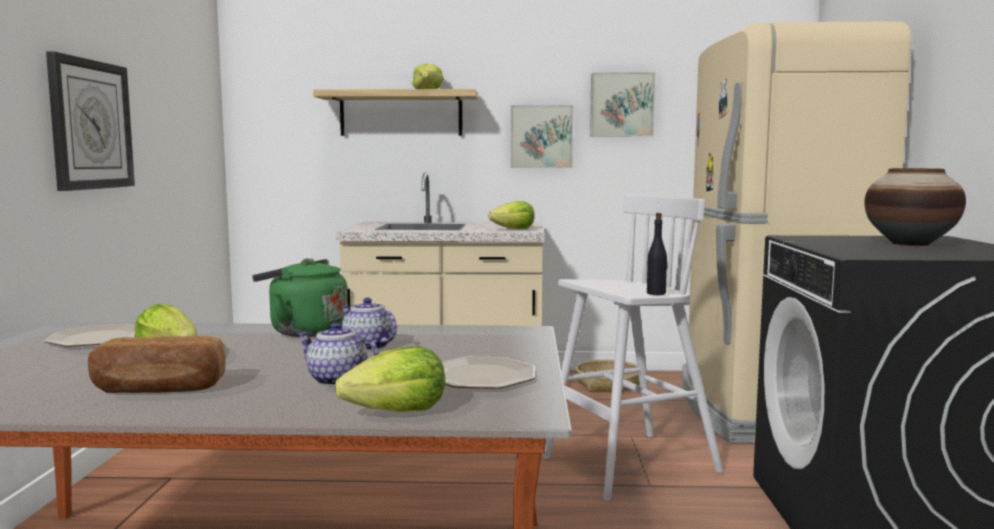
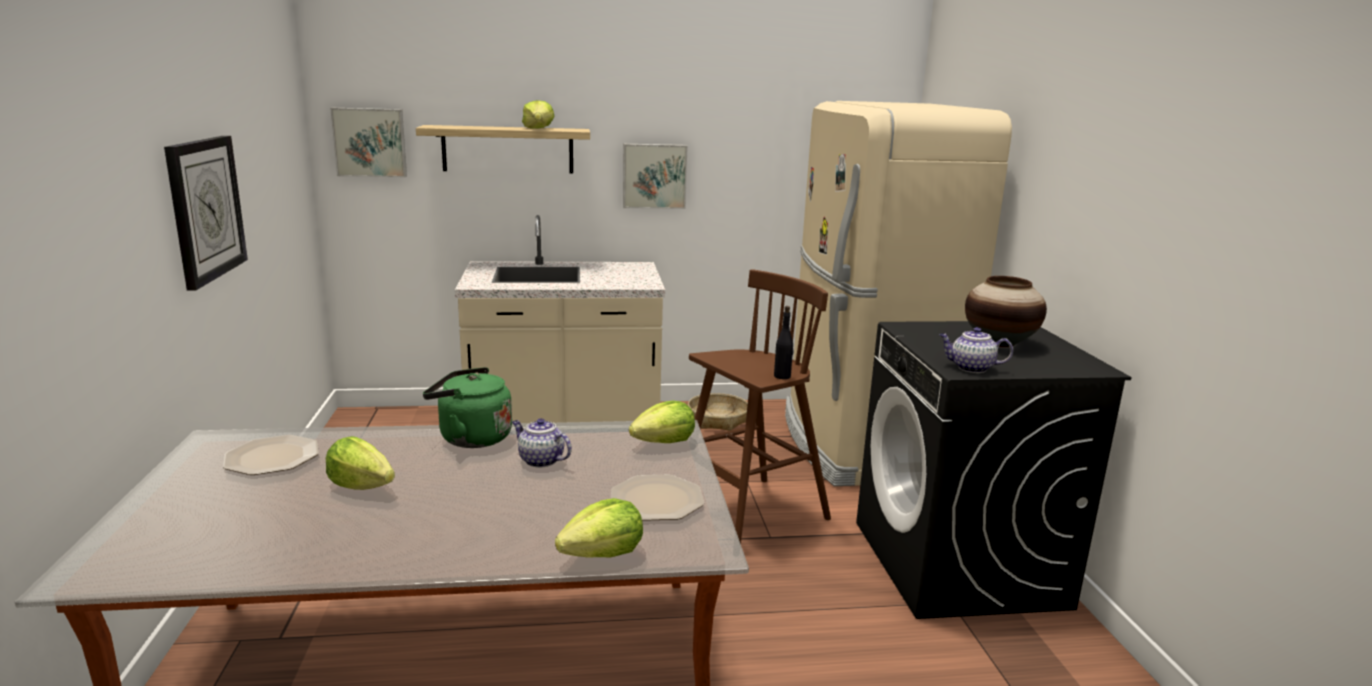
camera: 10 degrees left, 10 degrees up
(159, 389) = (378, 534): bread -> none
(336, 380) = (533, 512): teapot -> teapot (970, 368)
(513, 229) = (632, 280): lettuce -> lettuce (664, 442)
(621, 105) = (735, 145): picture -> picture (370, 142)
(628, 465) = (748, 516): white stool -> brown stool

